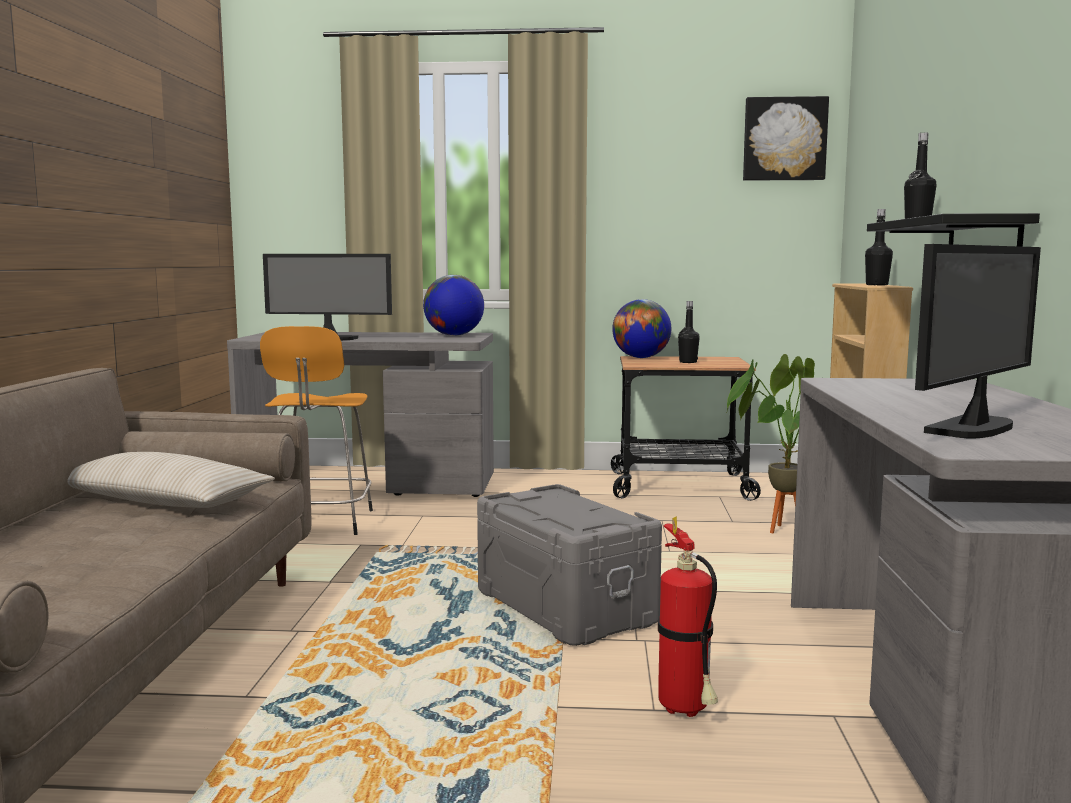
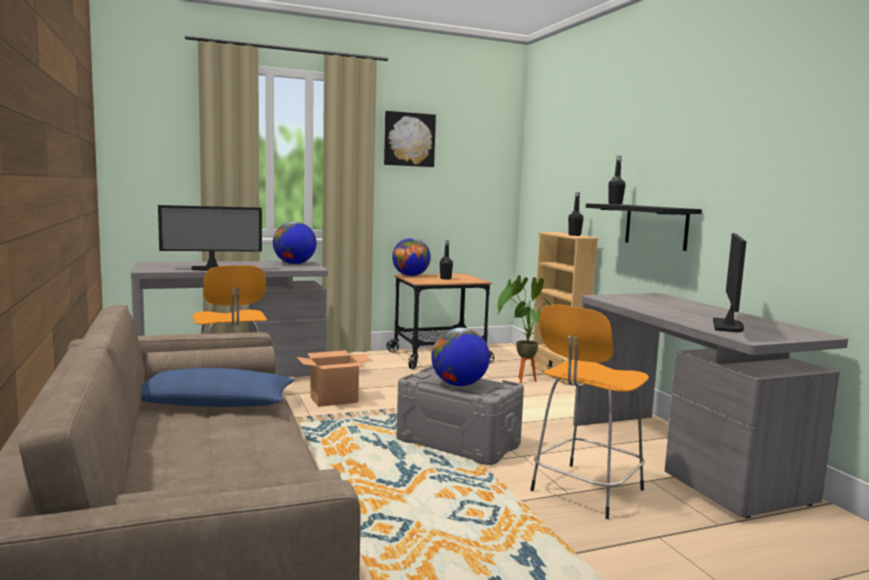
camera: 25 degrees left, 0 degrees up
(164, 502) = (214, 404): beige pillow -> blue pillow
(460, 528) = (334, 399): none -> cardboard box
(560, 513) = (459, 384): none -> globe
(686, 712) = (585, 491): fire extinguisher -> orange stool
(784, 139) = (490, 139): picture -> picture (409, 139)

